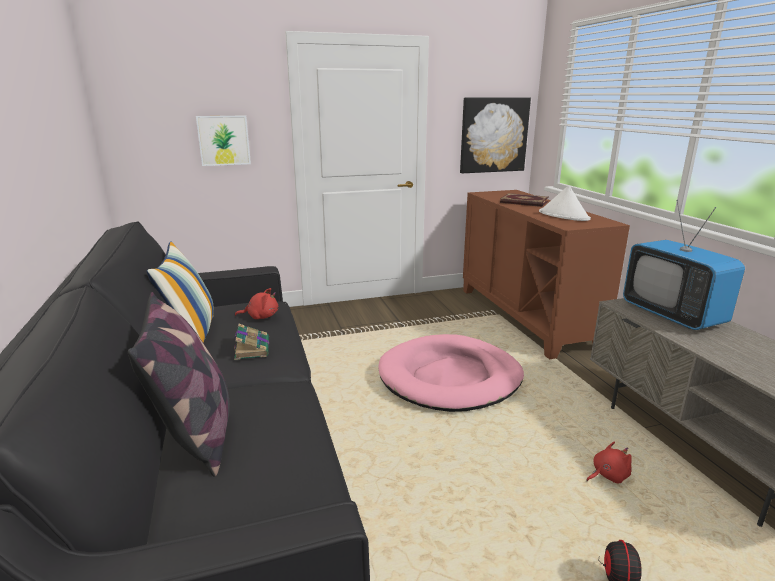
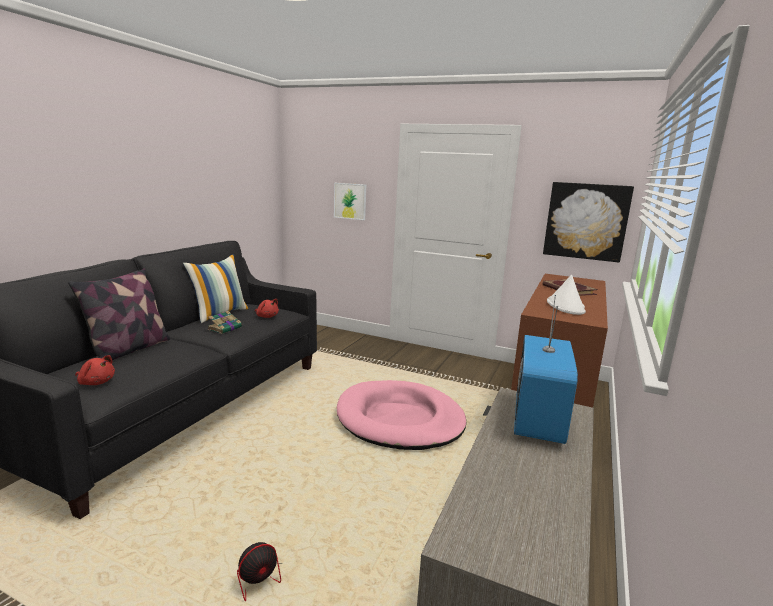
camera: 40 degrees right, 5 degrees down
(608, 475) = (386, 534): red plush toy -> red plush toy (96, 382)

